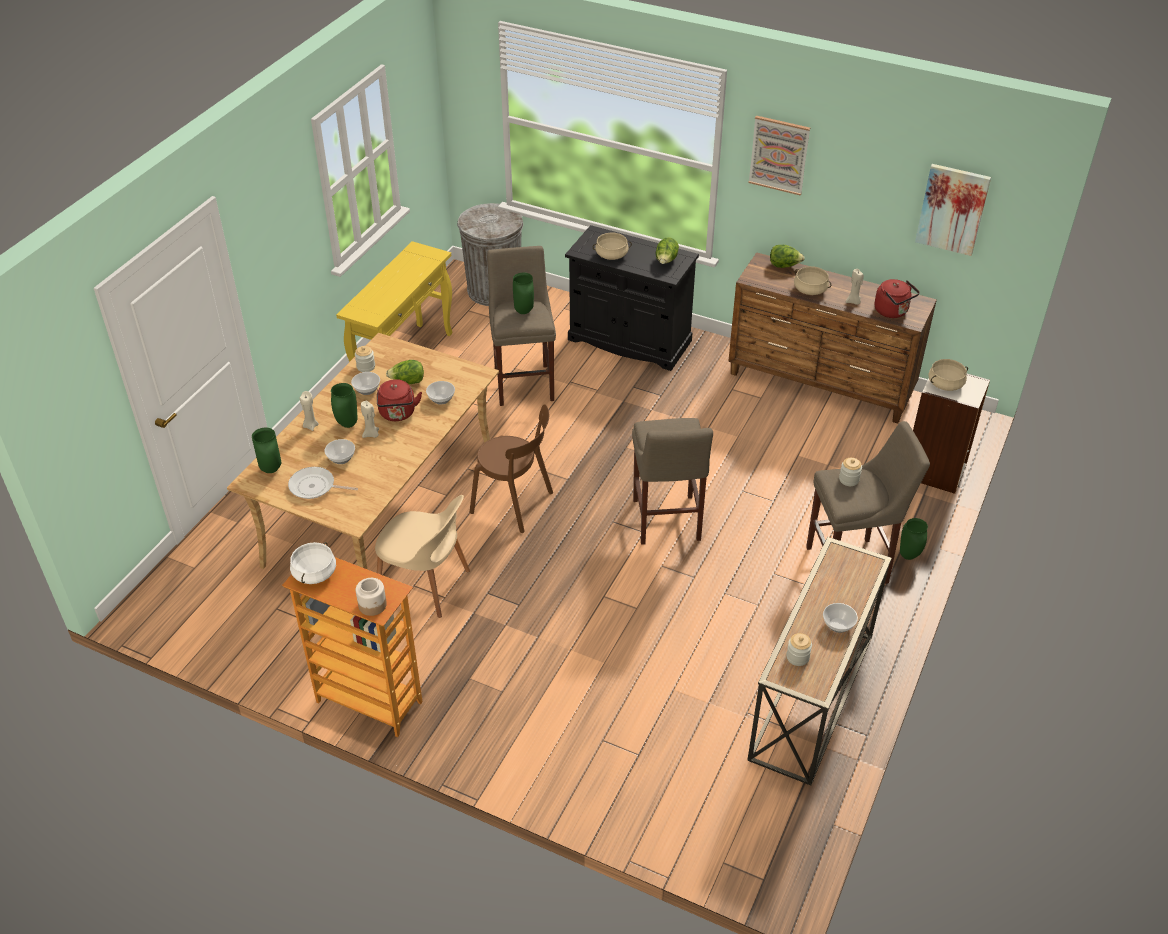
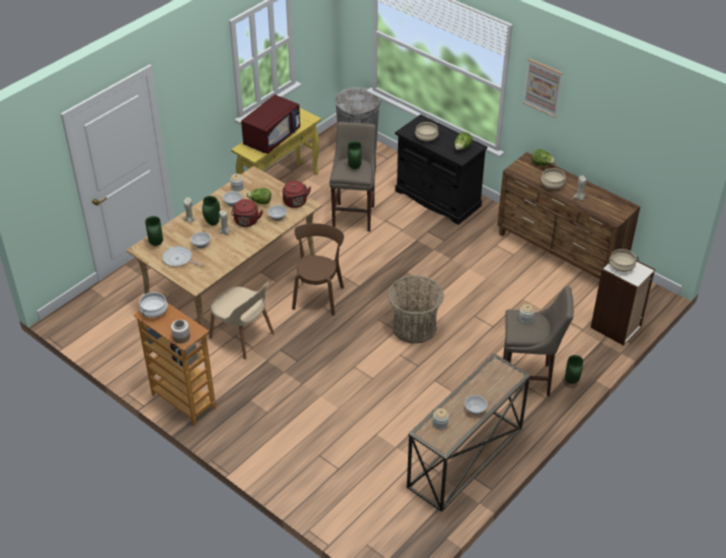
camera: 15 degrees right, 0 degrees up
(390, 289) = (272, 137): none -> red microwave
(515, 504) = (318, 296): brown chair -> brown chair turned 120 degrees counterclockwise
(666, 523) = (414, 327): beige stool -> basket
(893, 312) = (604, 210): red kettle -> red kettle (296, 203)
(952, 209) = (651, 145): picture -> none

